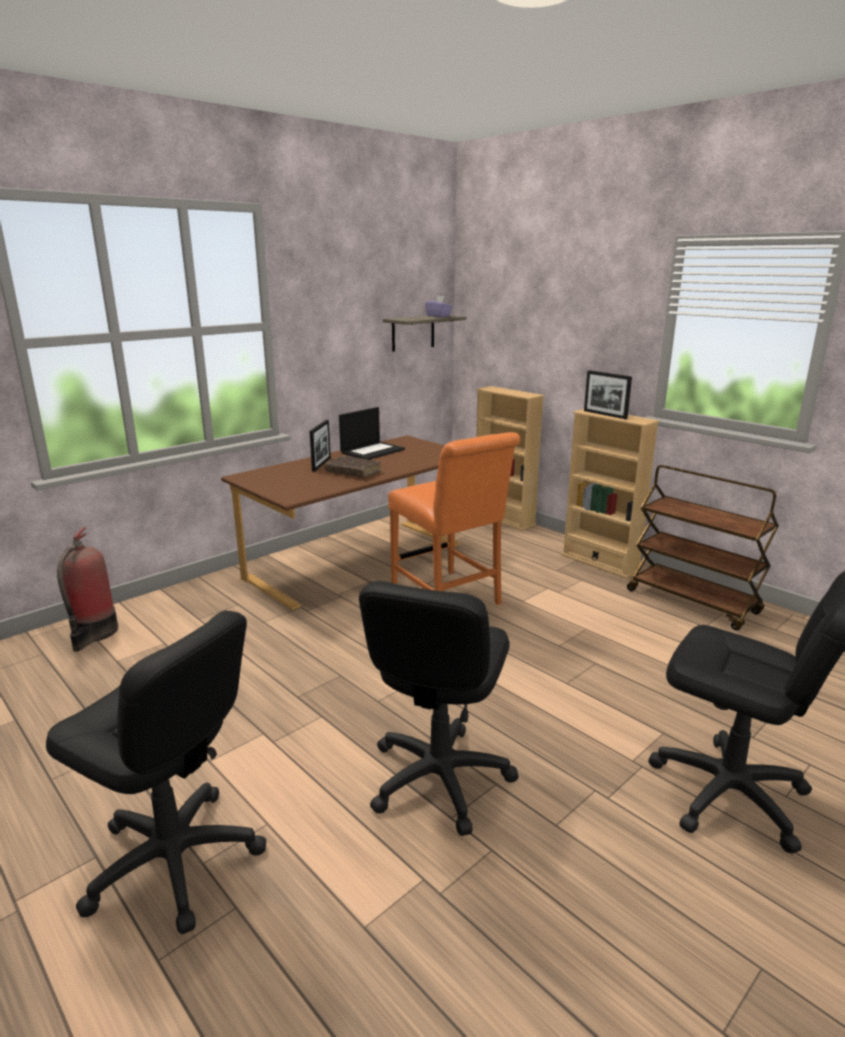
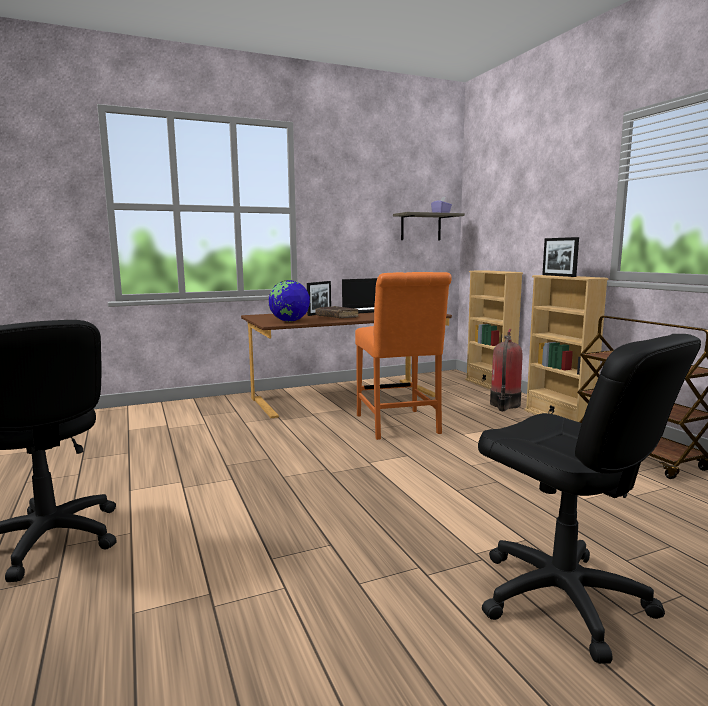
camera: 20 degrees right, 10 degrees down
(93, 633) = (129, 415): fire extinguisher -> fire extinguisher (504, 405)
(306, 489) = (289, 321): none -> globe
(438, 778) = (285, 531): black office chair -> none

